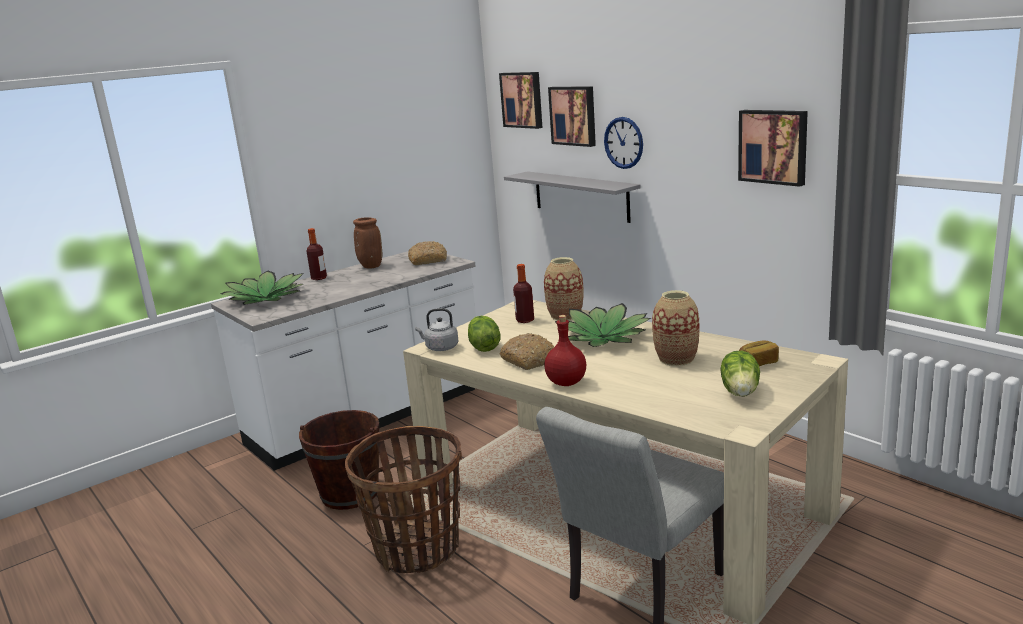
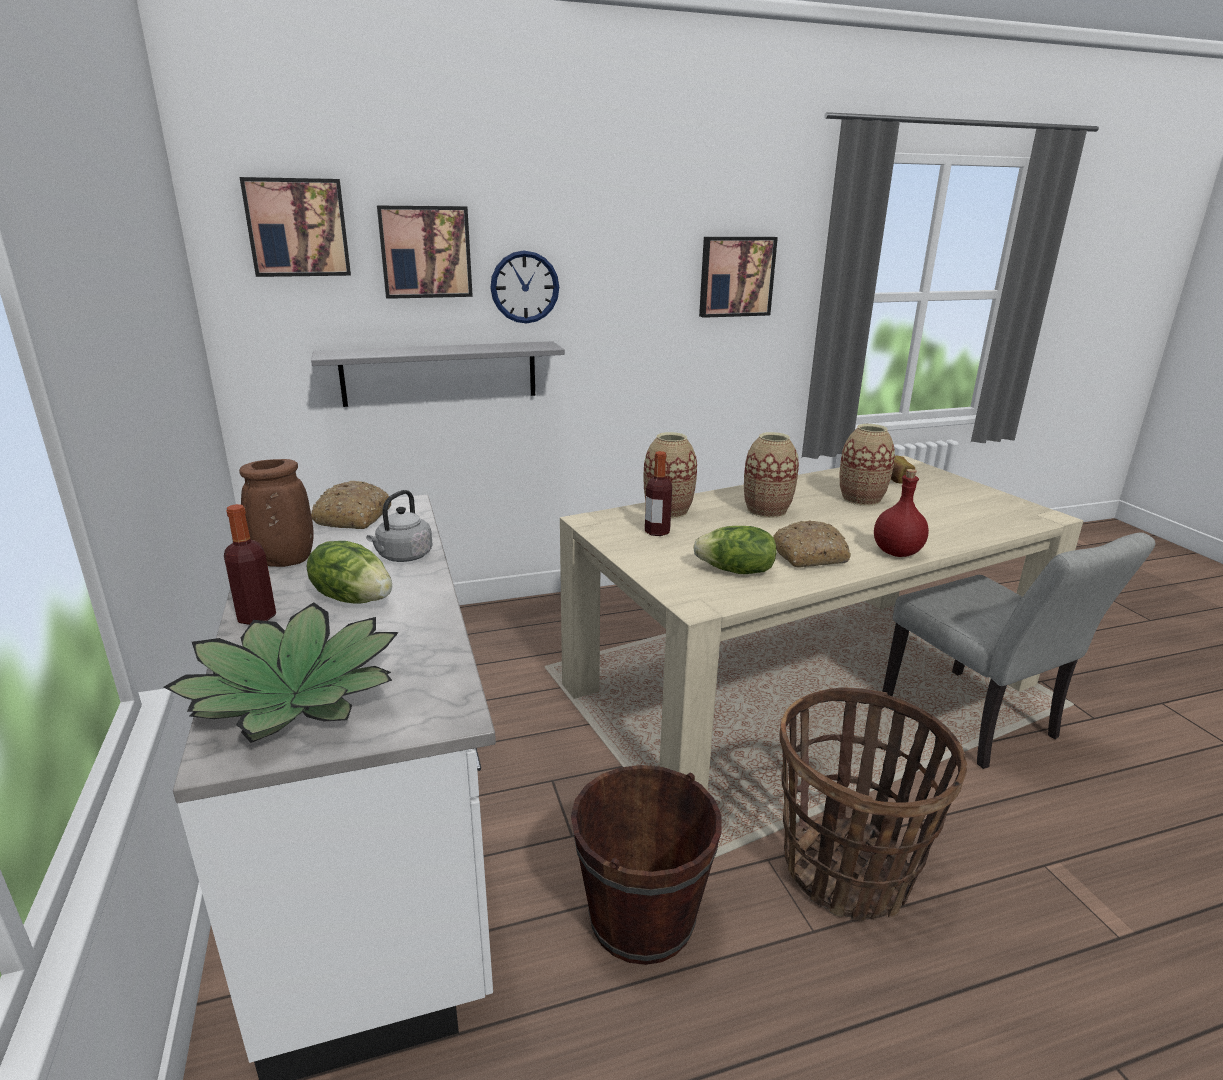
camera: 70 degrees left, 5 degrees up
(440, 348) = (709, 597): grey kettle -> grey kettle (403, 557)
(603, 337) = (766, 510): potted plant -> vase
(741, 391) = (960, 497): lettuce -> lettuce (353, 598)

